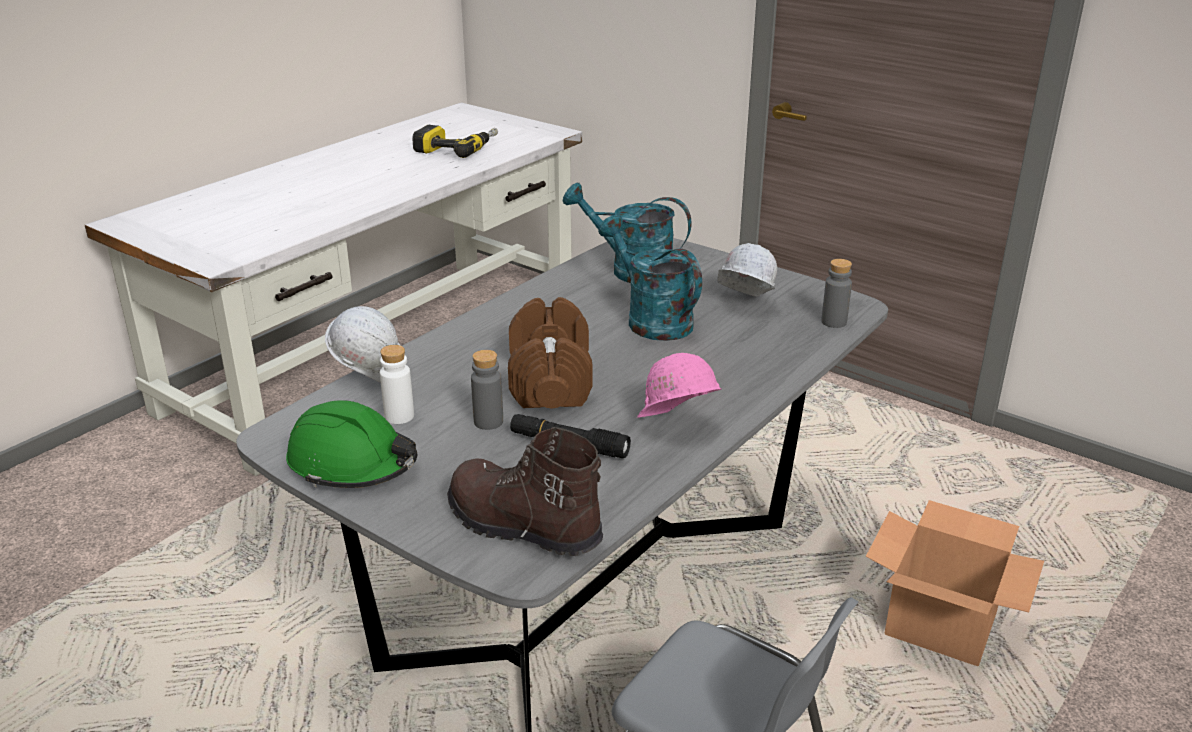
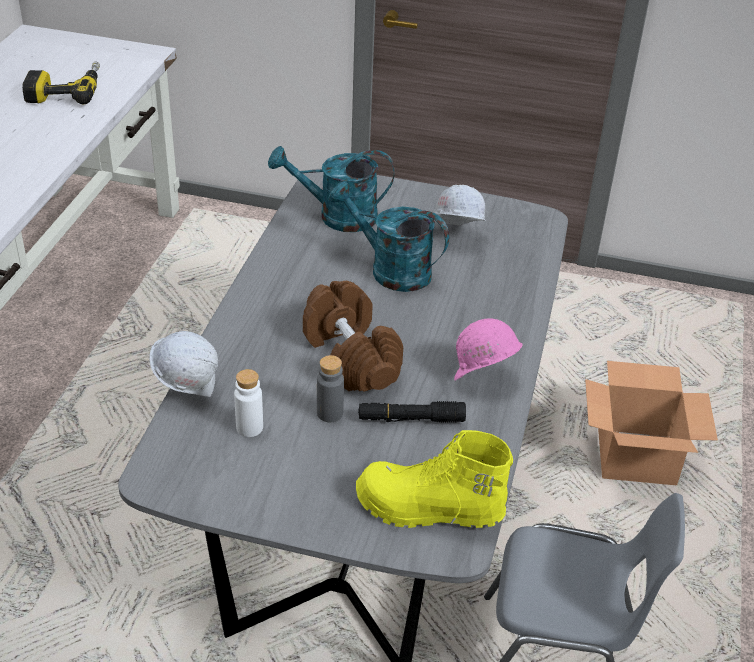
camera: 25 degrees left, 10 degrees up
(353, 464) = (246, 488): green hard hat -> none
(522, 527) = (429, 509): brown boot -> yellow boot
(833, 322) = (535, 240): grey bottle -> none

